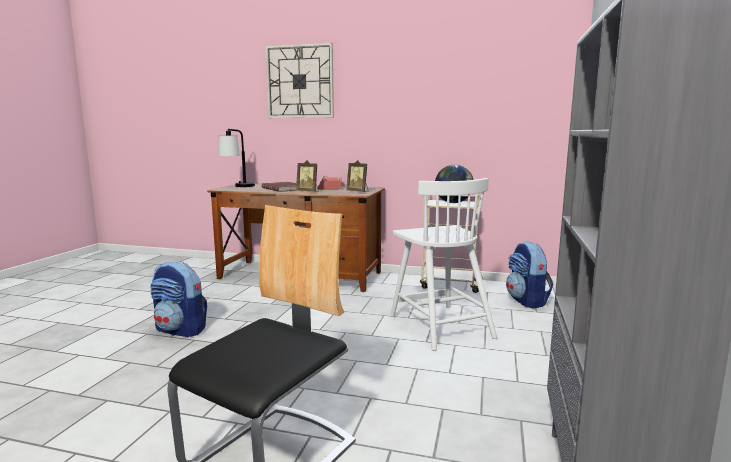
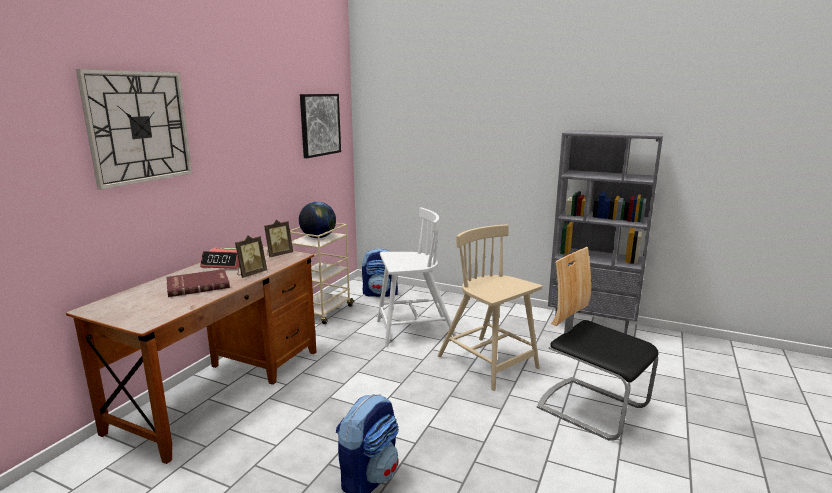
camera: 80 degrees left, 5 degrees up
(238, 187) = (130, 312): table lamp -> none
(378, 373) = (488, 363): none -> beige chair
(508, 87) = (320, 124): none -> picture

